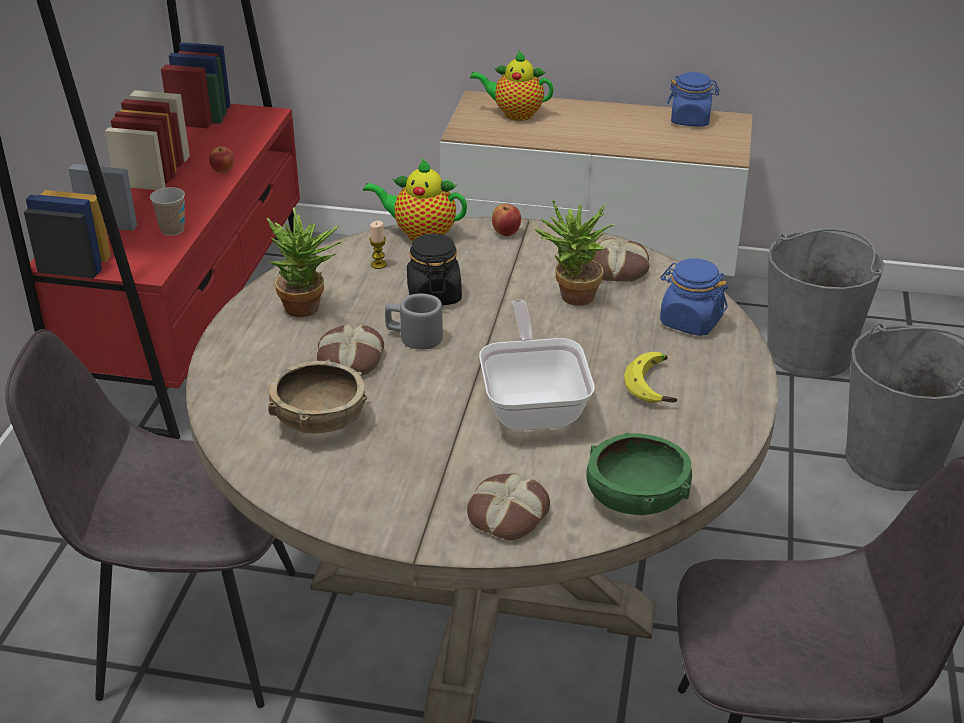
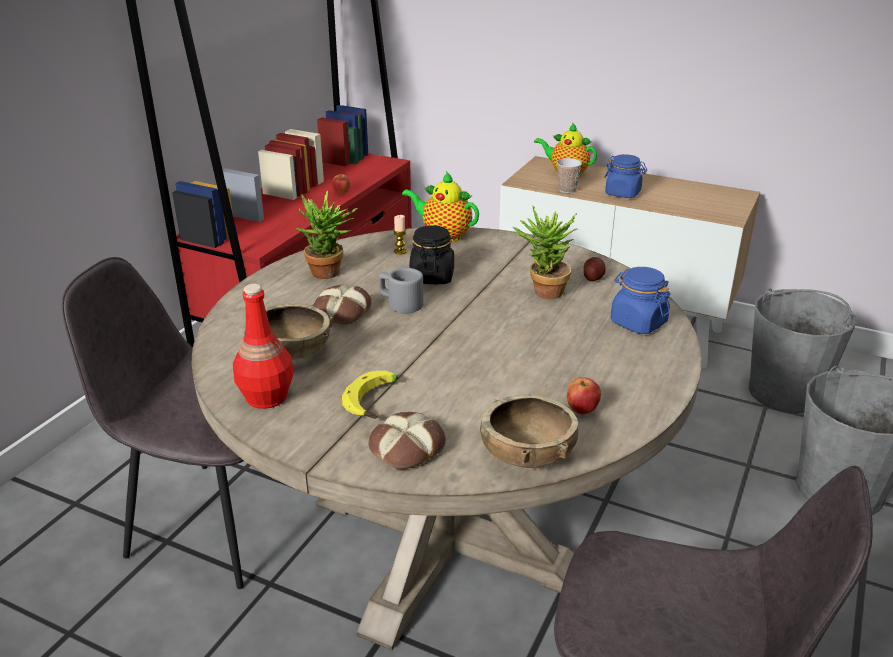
camera: 15 degrees right, 5 degrees down
(172, 230) = (286, 224): cup -> cup (567, 190)
(321, 482) = (266, 397): none -> red bottle
(506, 233) = (511, 242): apple -> apple (582, 409)
(533, 404) = (472, 366): frying pan -> none
(619, 268) = (593, 277): bread -> potato
(637, 499) = (527, 454): green bowl -> brown bowl
(656, 385) = (586, 366): banana -> banana (375, 401)
(690, 120) = (706, 190): blue jar -> blue jar (623, 193)

